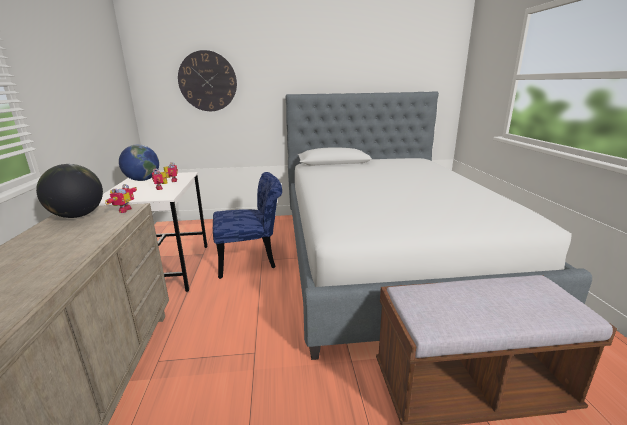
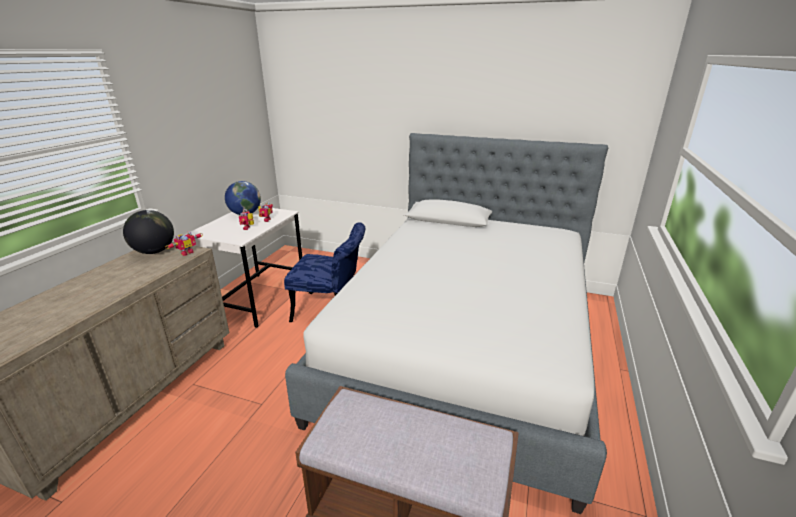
camera: 25 degrees right, 5 degrees up
(207, 81) = (335, 112): wall clock -> none

